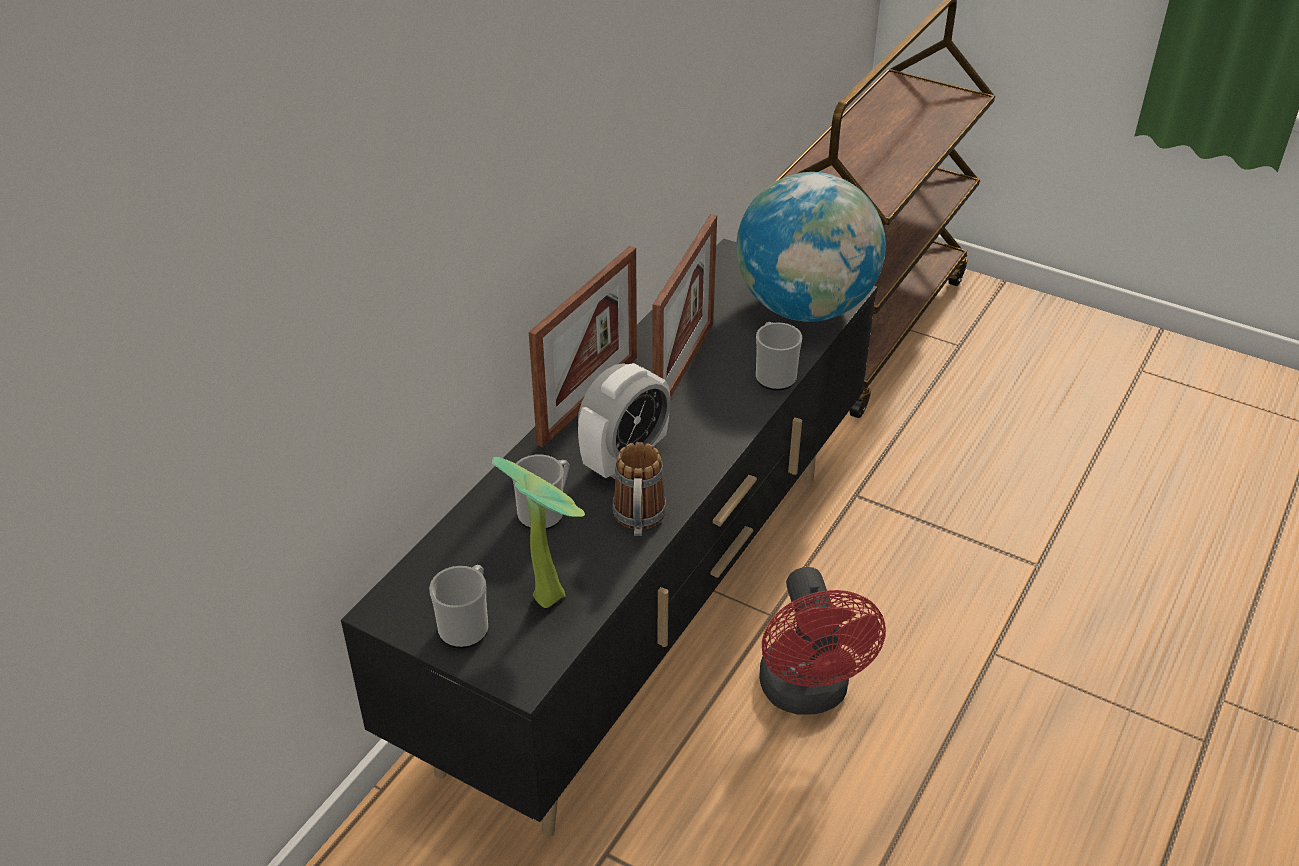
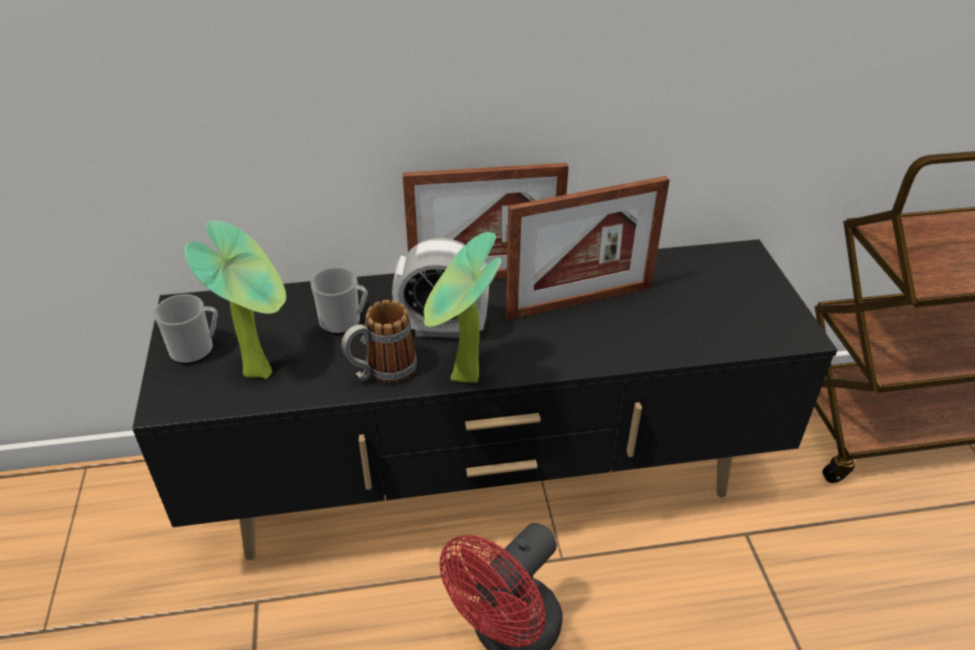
camera: 50 degrees right, 0 degrees up
(702, 482) = (462, 381): none -> potted plant
(774, 375) = (637, 351): mug -> none
(805, 307) = (744, 323): globe -> none

